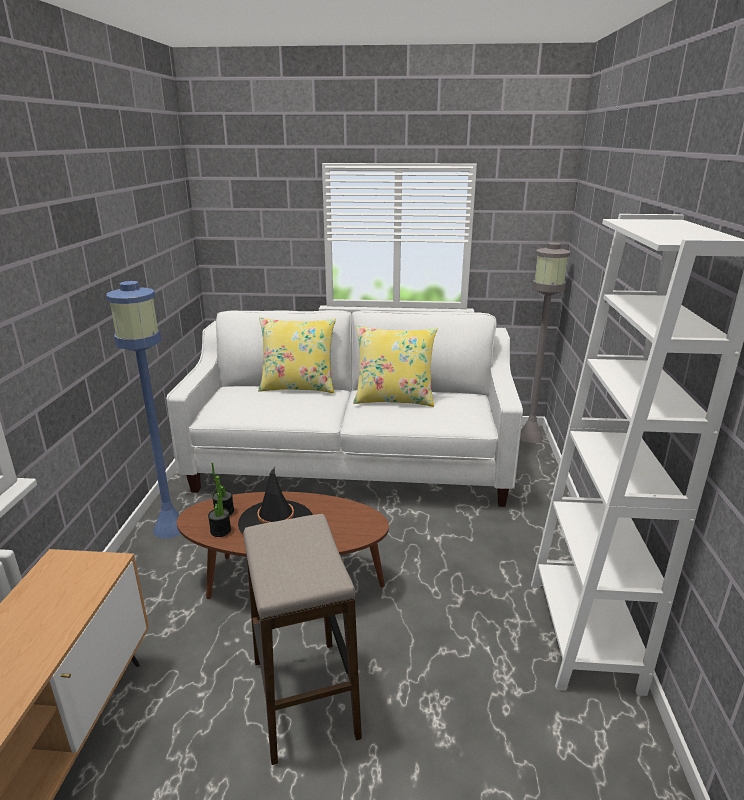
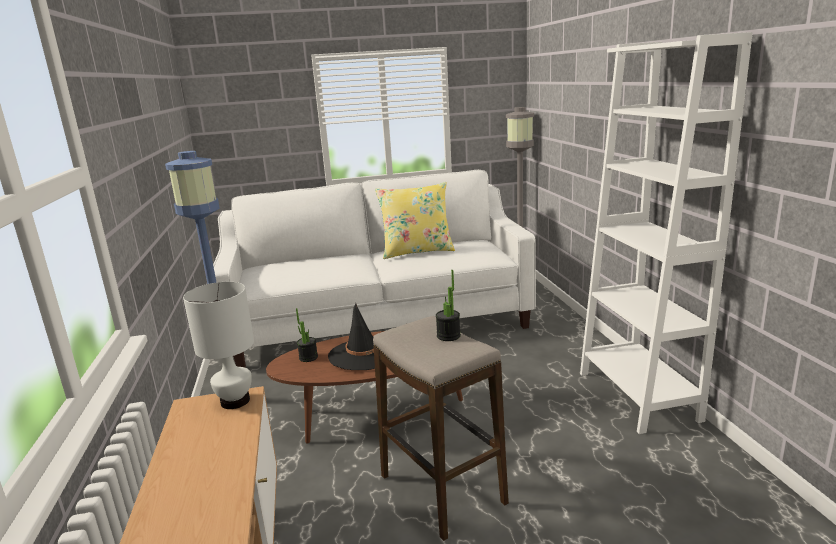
camera: 15 degrees left, 5 degrees down
(97, 567) = (236, 401): none -> white table lamp
(220, 531) = (315, 370): potted plant -> potted plant (448, 336)
(298, 387) = (323, 257): yellow pillow -> none

